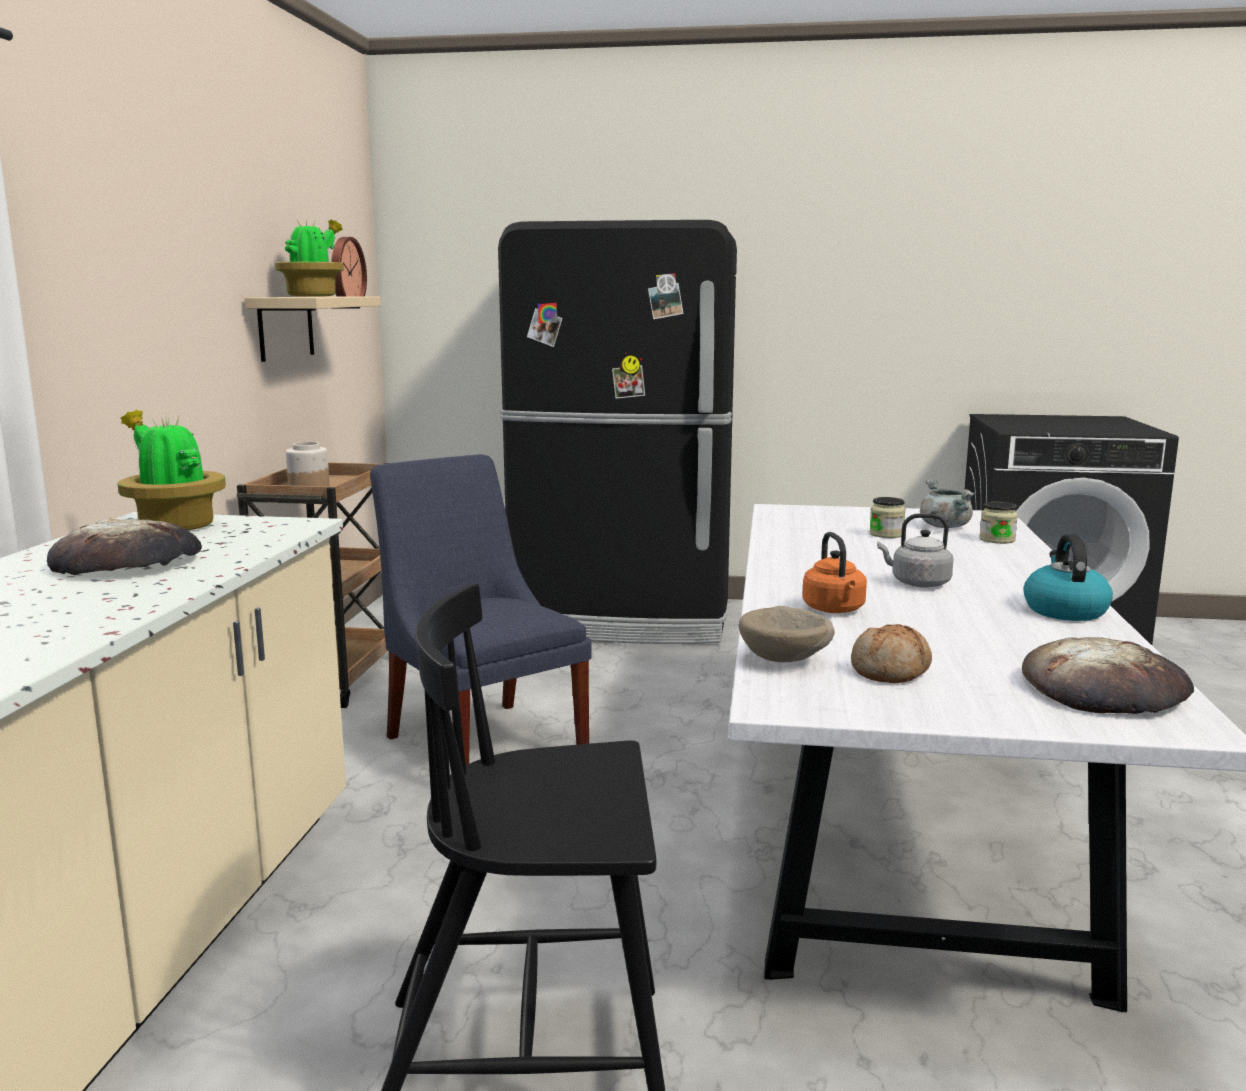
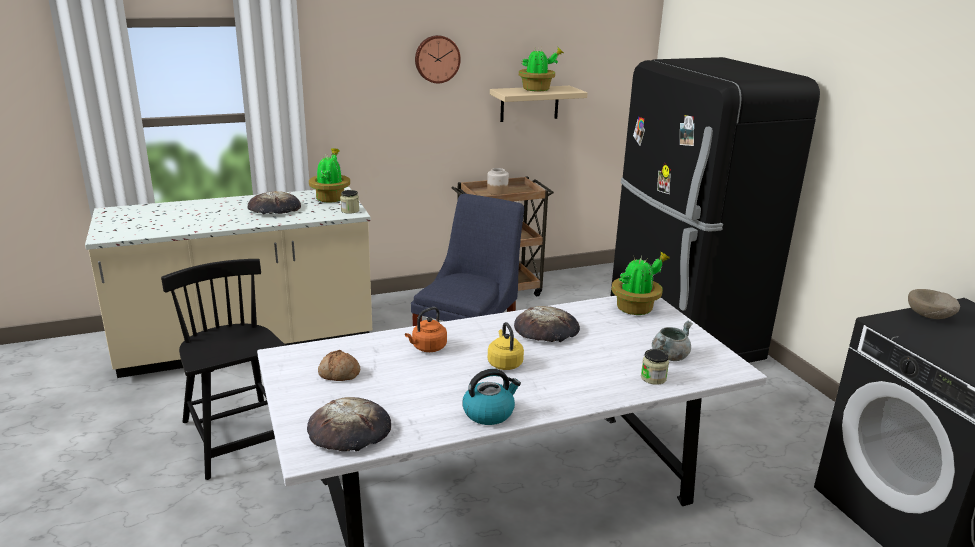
camera: 60 degrees right, 10 degrees up
(345, 272) = (608, 69): wall clock -> wall clock (437, 59)
(786, 660) = (337, 348): beige bowl -> beige bowl (930, 317)
(802, 515) = (636, 308): none -> potted plant
(829, 553) = (547, 330): none -> bread
(886, 534) = (618, 340): jar -> jar (350, 210)
(917, 583) = (504, 363): grey kettle -> yellow kettle

